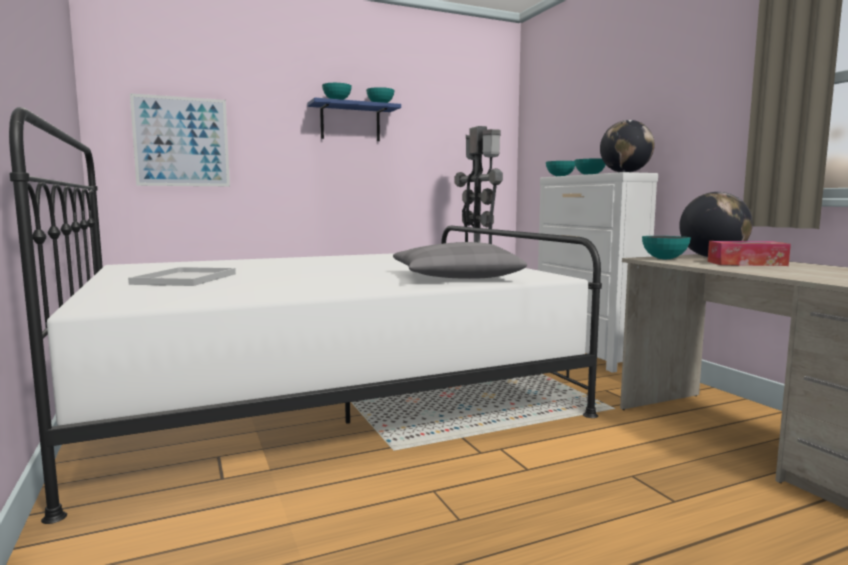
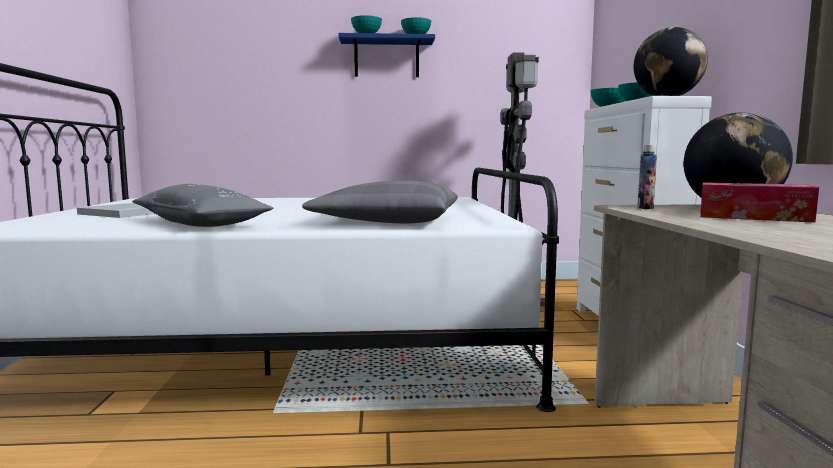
camera: 20 degrees right, 0 degrees up
(181, 142) = (219, 84): picture -> none
(301, 287) = (200, 223): none -> grey pillow
(664, 259) = (645, 208): bowl -> bottle

